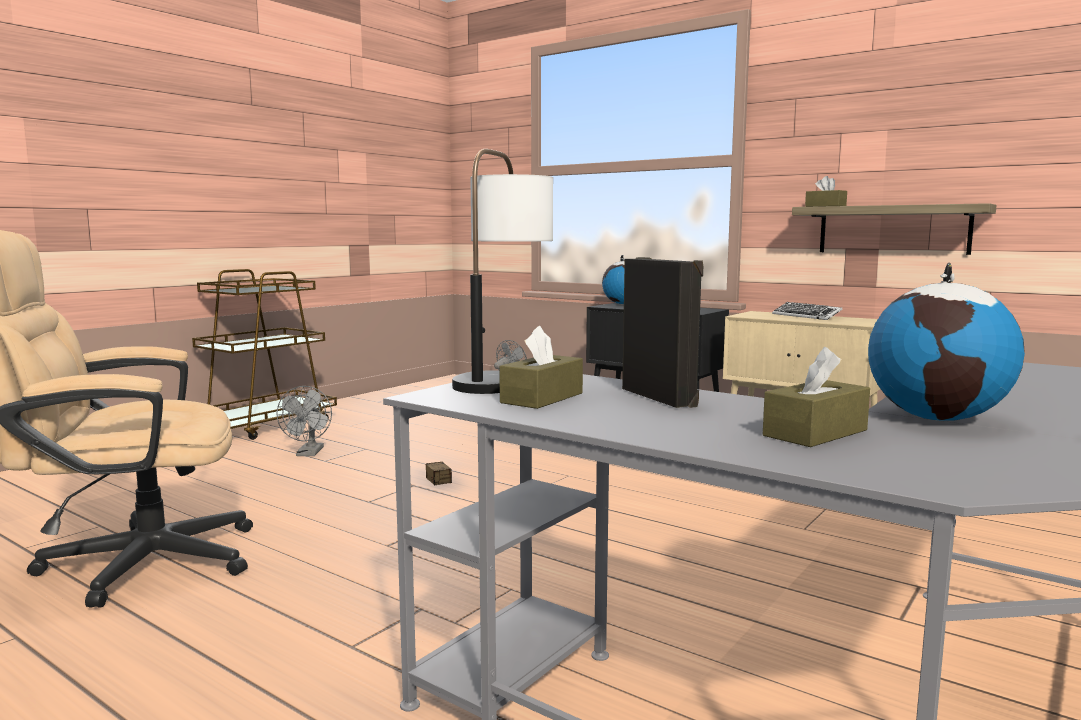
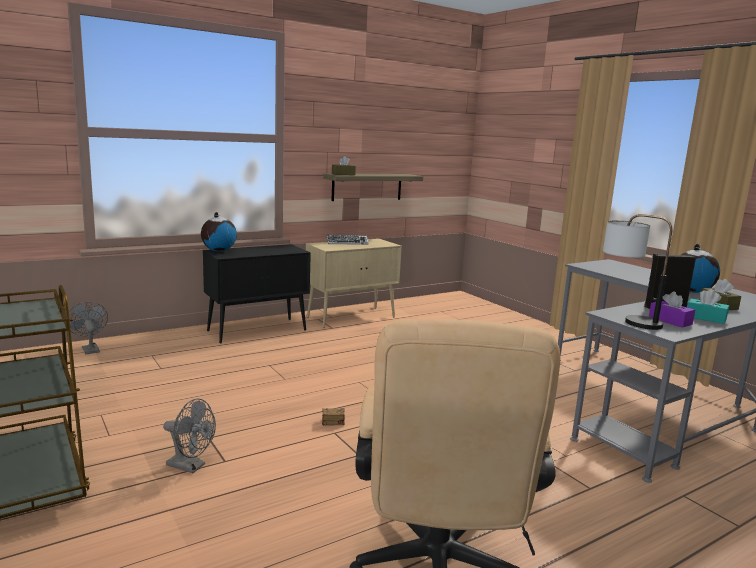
camera: 70 degrees left, 5 degrees up
(542, 398) = (670, 321): brown tissue box -> purple tissue box
(624, 418) = (705, 318): none -> turquoise tissue box

